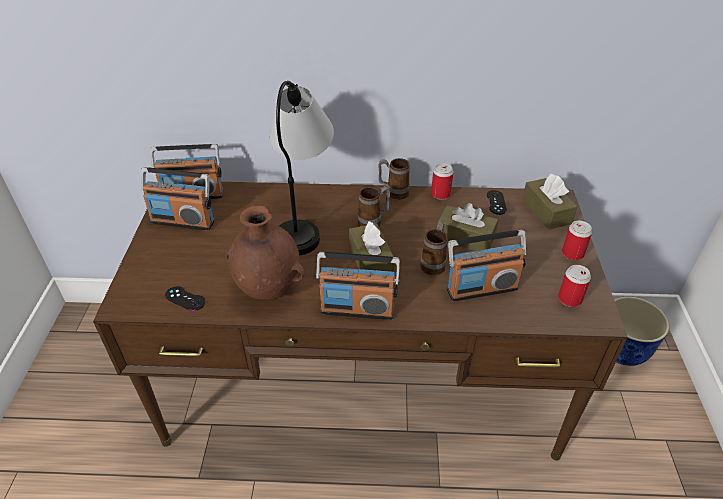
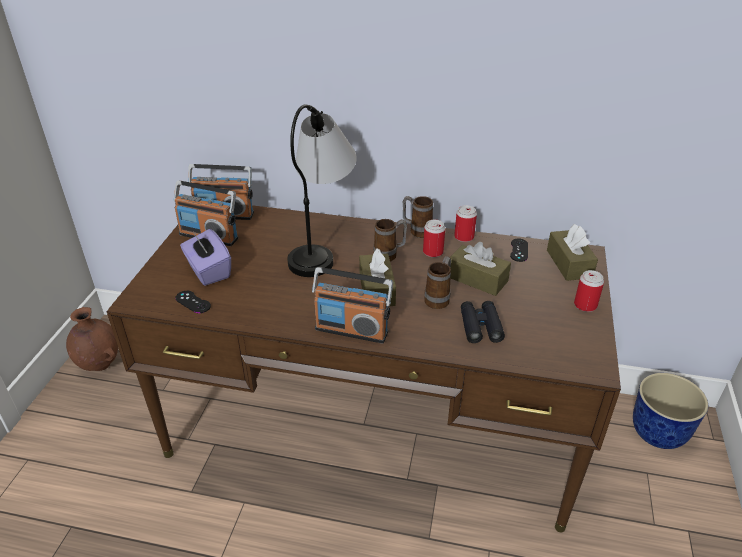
camera: 10 degrees right, 5 degrees down
(192, 261) = (208, 271): none -> purple tissue box
(268, 290) = (271, 304): brown vase -> brown vase (99, 364)
(481, 288) = (480, 326): radio -> black binoculars
(569, 299) = (569, 346): can -> can (433, 252)

